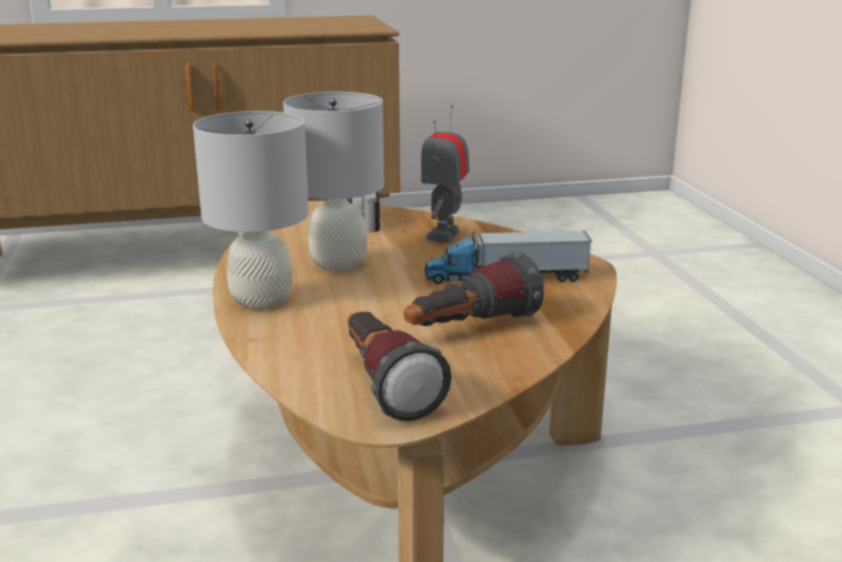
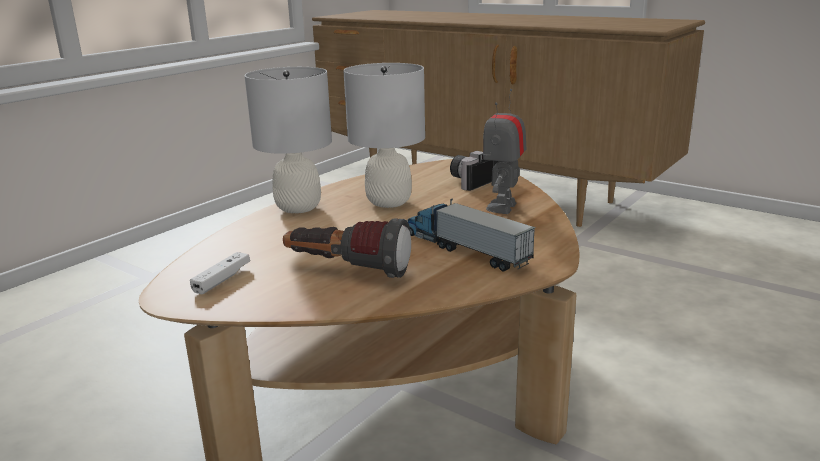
camera: 50 degrees right, 0 degrees up
(385, 386) = (222, 279): flashlight -> white game controller
(444, 236) = (502, 207): toy robot -> toy robot turned 45 degrees counterclockwise

